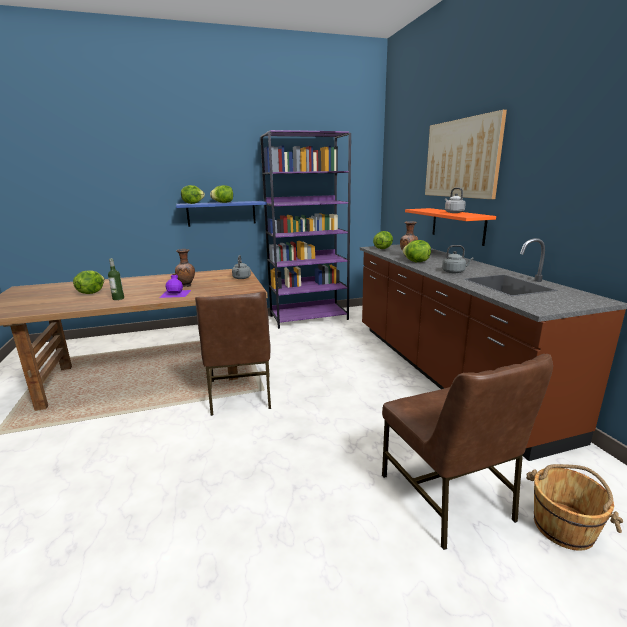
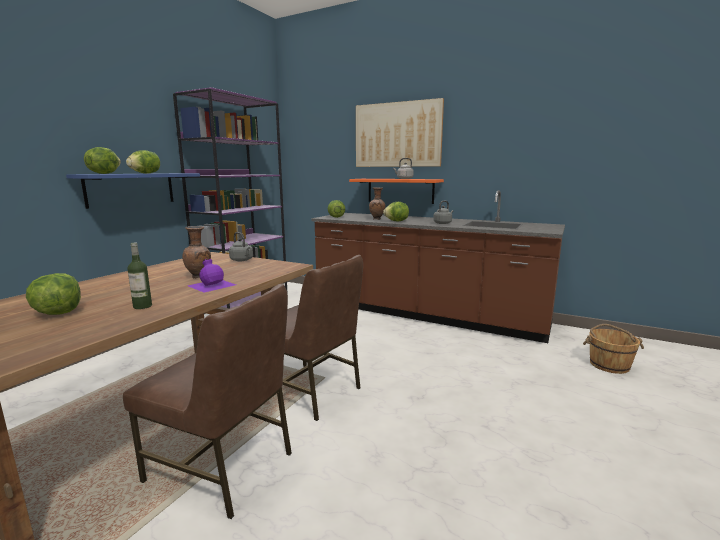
camera: 45 degrees left, 5 degrees down
(447, 498) = (556, 380): brown chair -> brown chair (223, 467)

